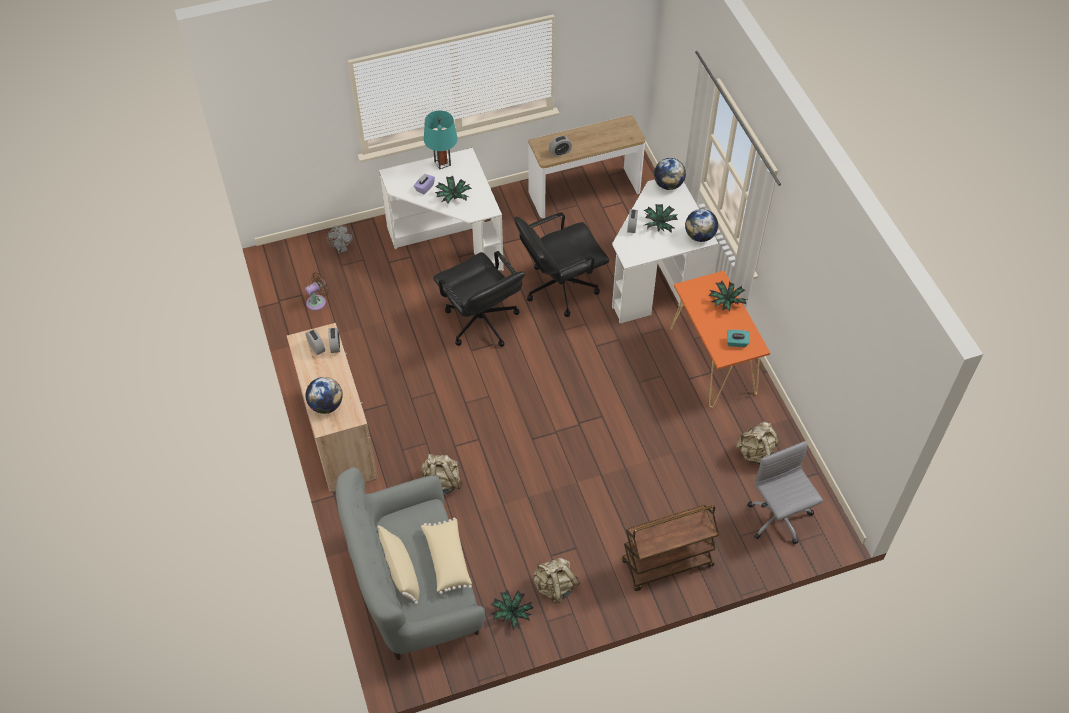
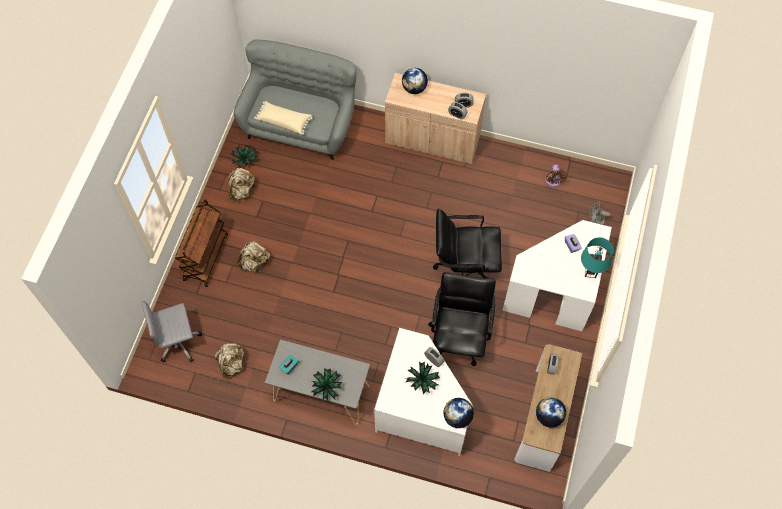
camera: 125 degrees right, 10 degrees up
(400, 571) = (296, 97): beige pillow -> none
(441, 482) = (356, 174): beige backpack -> beige backpack (254, 262)
(453, 197) = (549, 259): potted plant -> none
(699, 236) = (390, 401): globe -> globe (549, 416)
(713, 361) = (321, 393): orange console table -> grey console table
(779, 519) = (179, 341): grey office chair -> grey office chair turned 150 degrees clockwise

